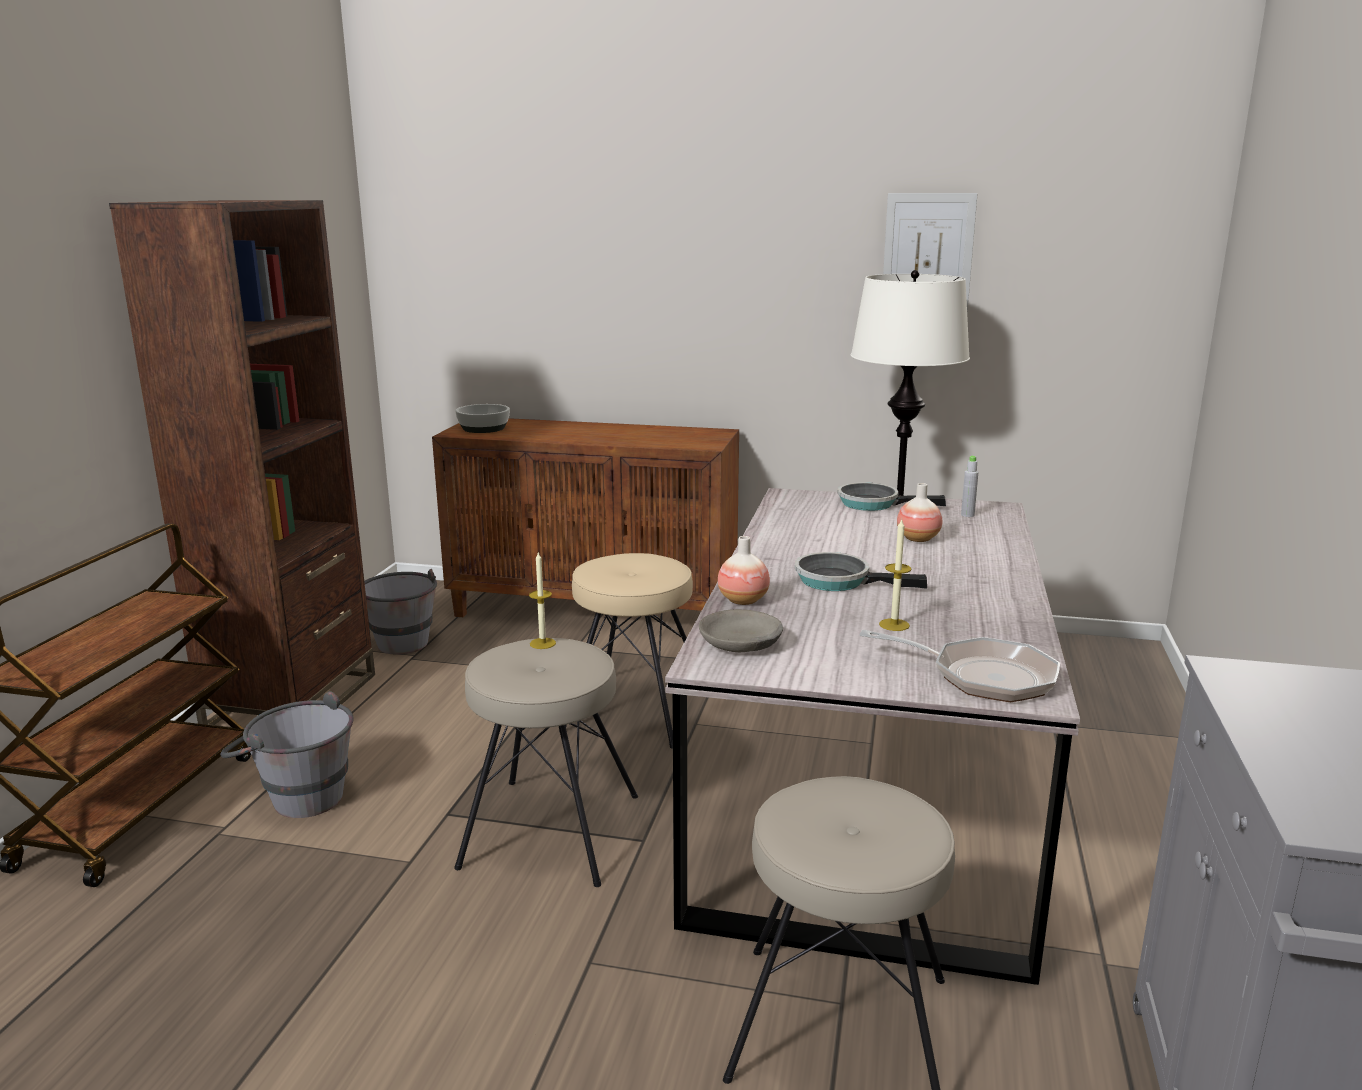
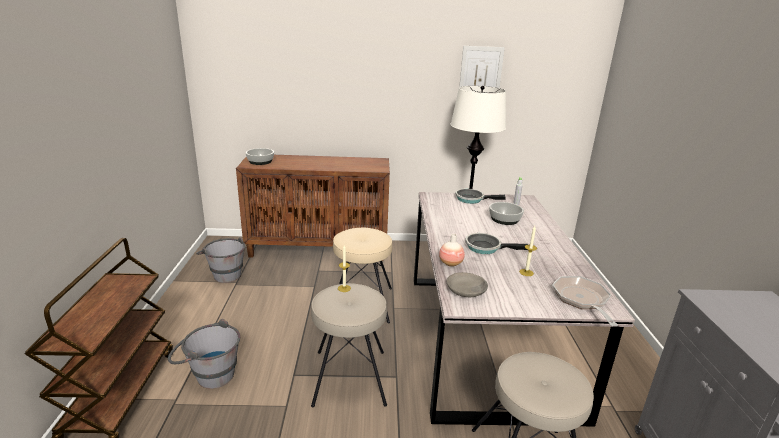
camera: 15 degrees left, 5 degrees up
(292, 702) = (181, 317): brown bookcase -> none
(918, 539) = (504, 219): vase -> bowl
(982, 677) = (582, 300): frying pan -> frying pan turned 105 degrees counterclockwise

